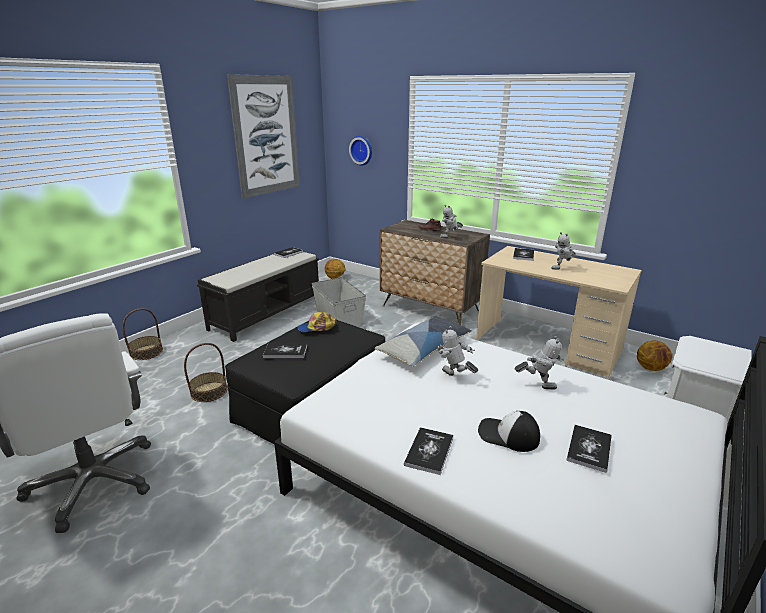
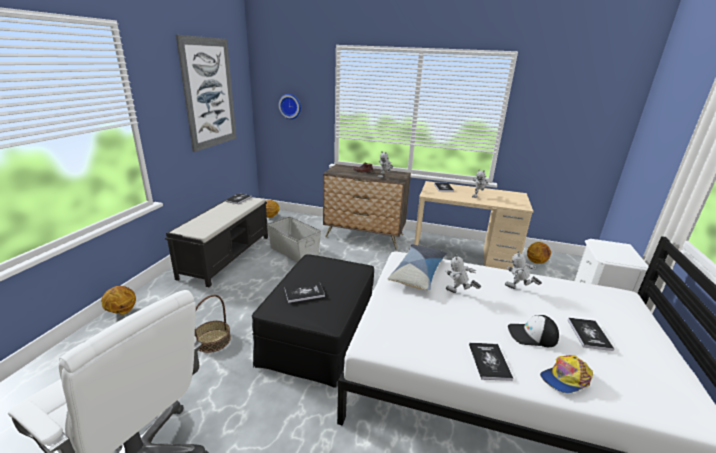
camera: 20 degrees left, 0 degrees up
(146, 352) = (122, 311): basket -> basketball
(317, 328) = (316, 267): cap -> cap (565, 378)
(537, 385) = (518, 290): toy robot -> toy robot turned 150 degrees counterclockwise

